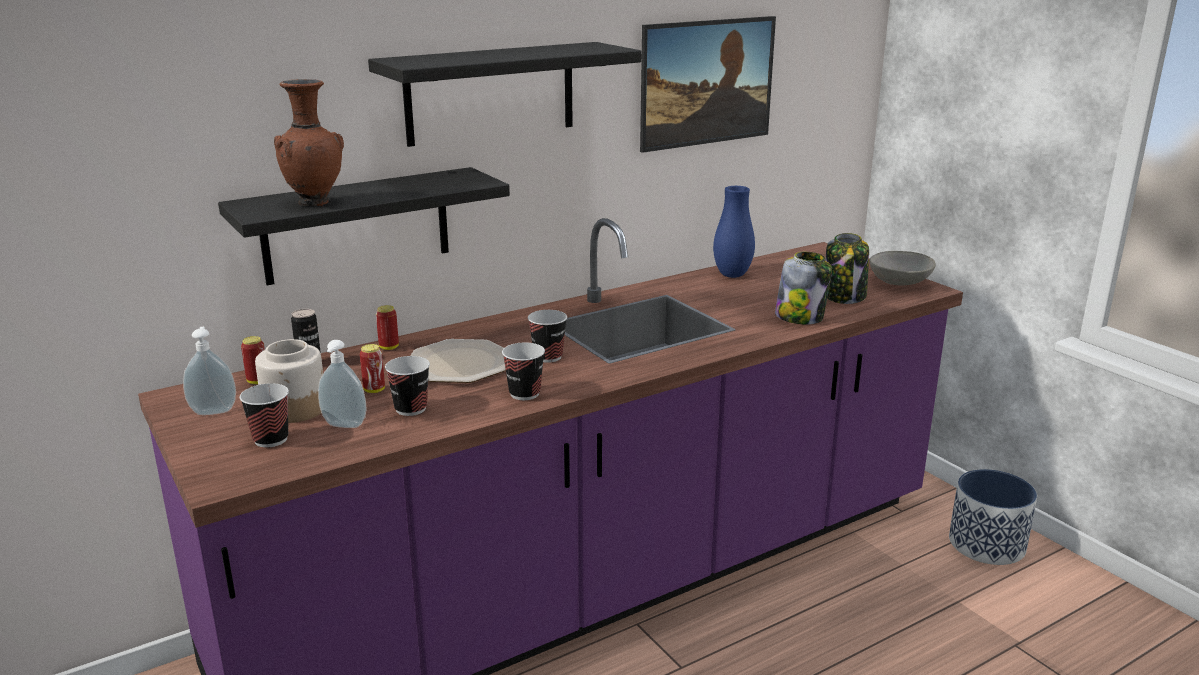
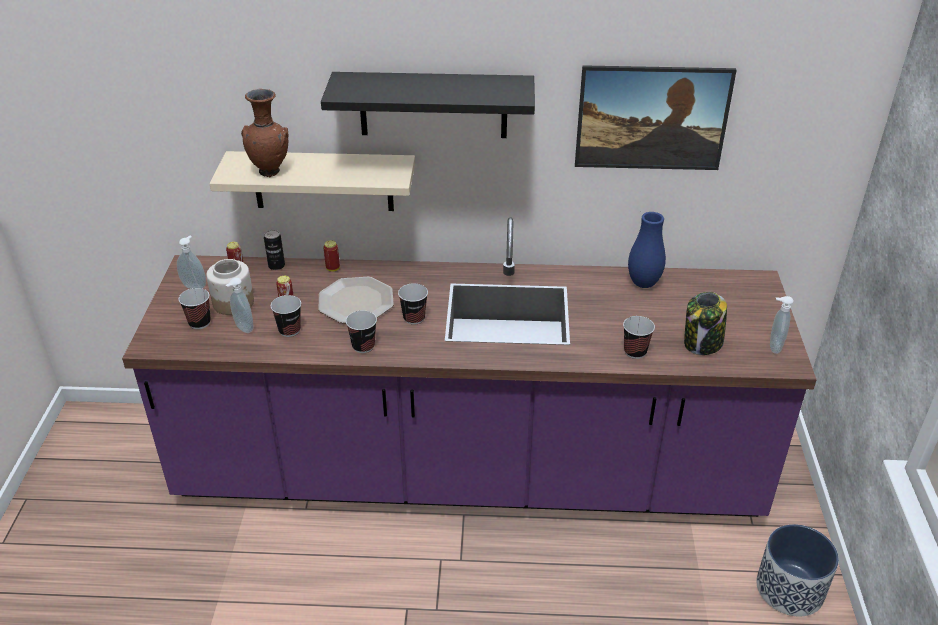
camera: 35 degrees right, 15 degrees up
(356, 226) = (323, 181): black shelf -> beige shelf
(800, 317) = (635, 352): jar -> cup
(900, 283) = (773, 347): grey bowl -> soap dispenser

